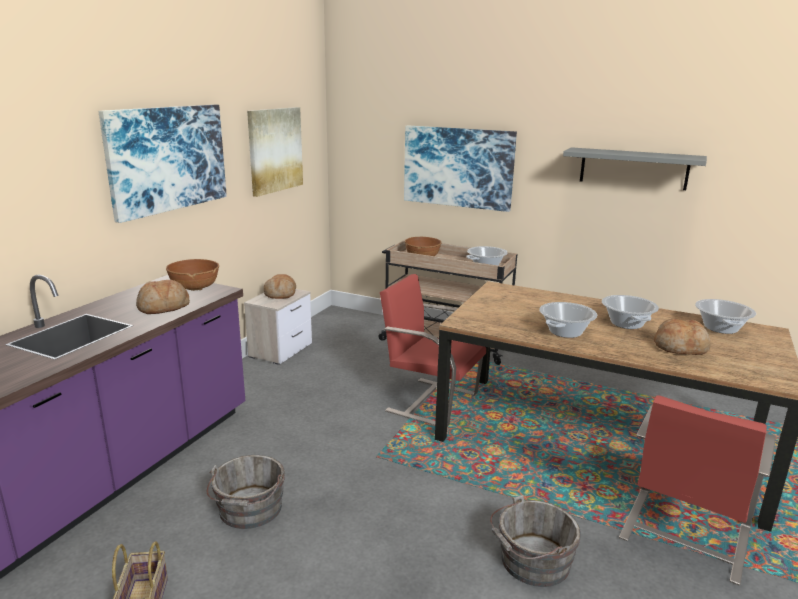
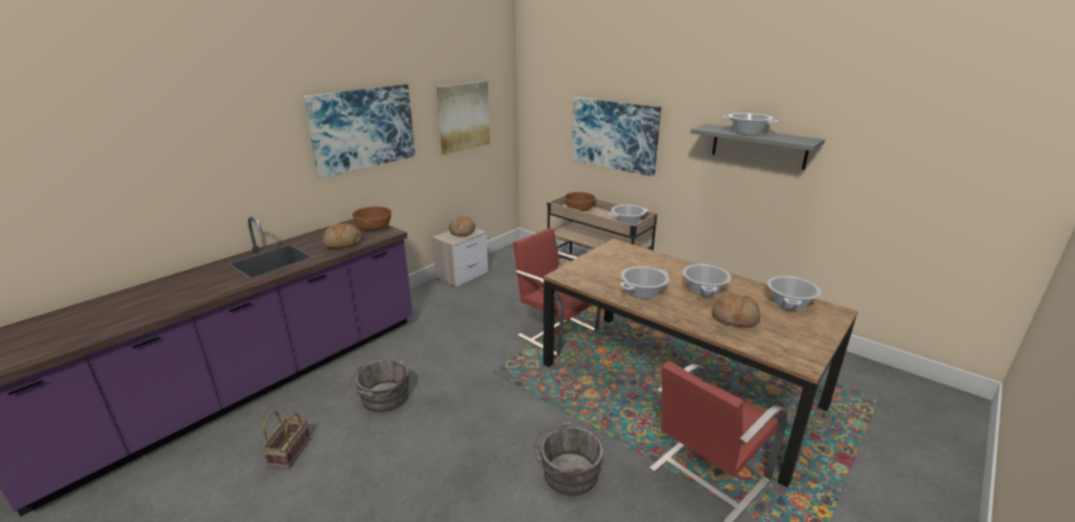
camera: 15 degrees right, 5 degrees up
(626, 153) = (747, 133): none -> cooking pot

